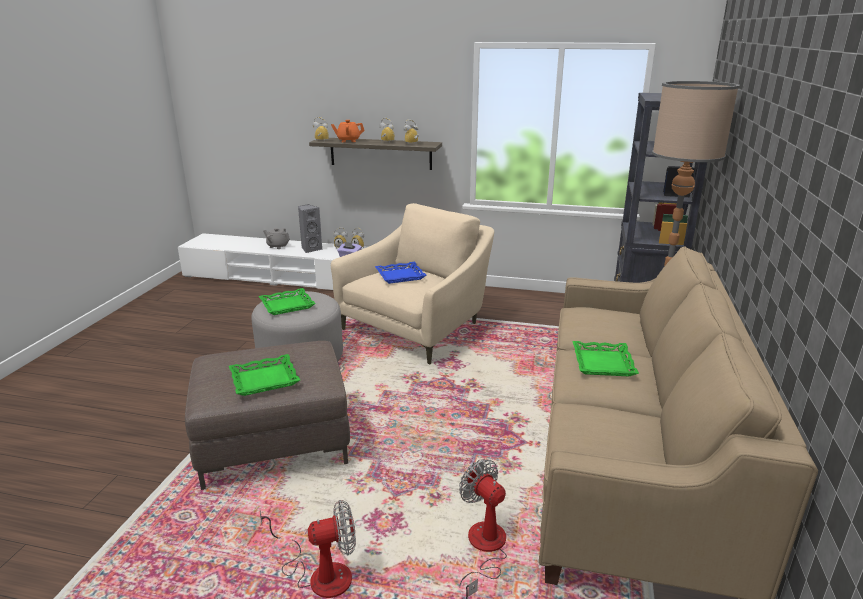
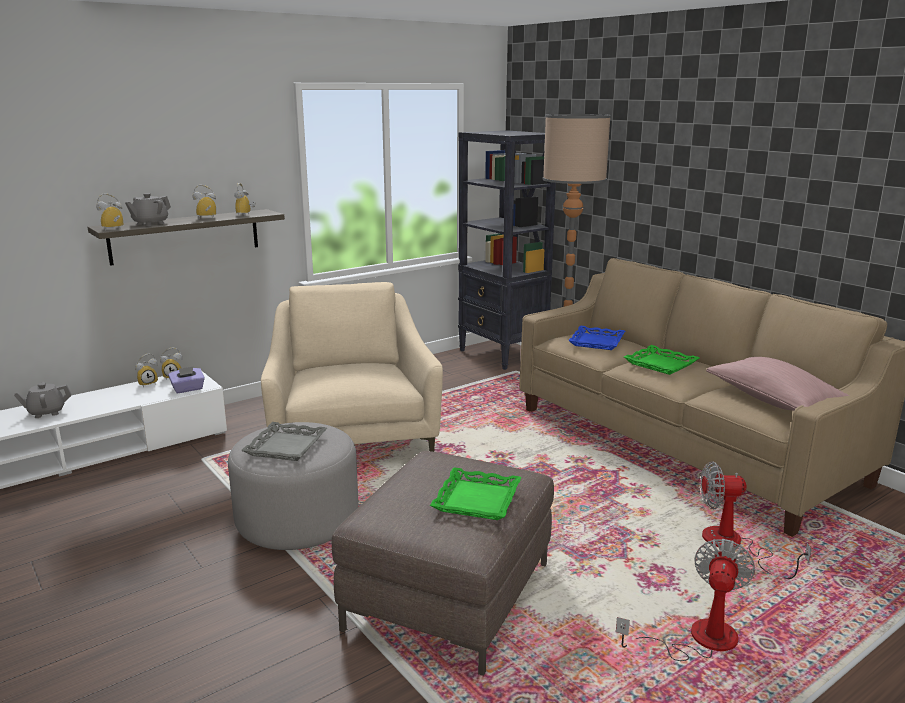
camera: 50 degrees left, 5 degrees down
(287, 305) = (286, 447): green tray -> grey tray
(311, 249) = (109, 399): grey speaker -> none
(348, 141) = (150, 223): orange teapot -> grey teapot
(400, 276) = (343, 373): blue tray -> blue tray (596, 342)
(616, 443) = (774, 401): none -> pink pillow

